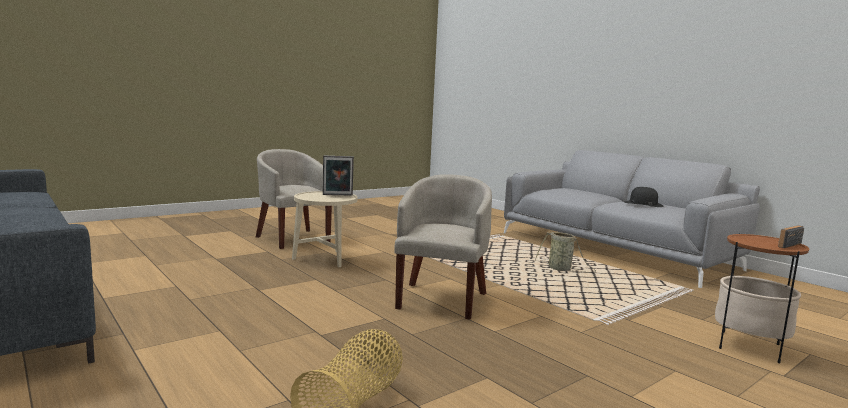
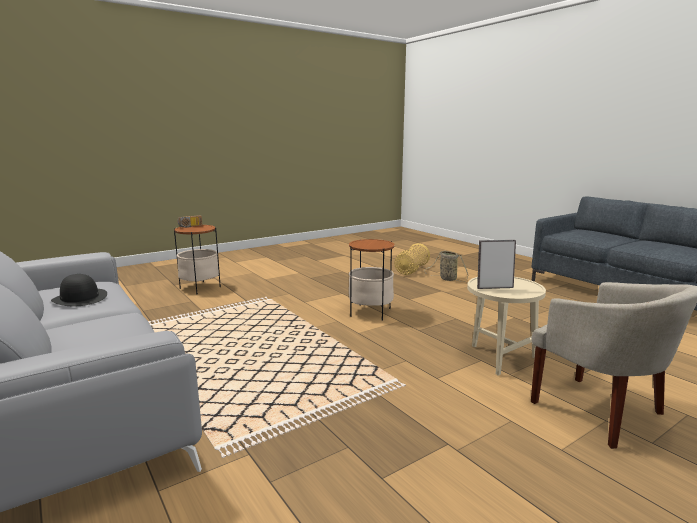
camera: 175 degrees left, 5 degrees up
(441, 299) = (370, 312): beige armchair -> side table
(561, 269) = (226, 350): basket -> basket (446, 279)

